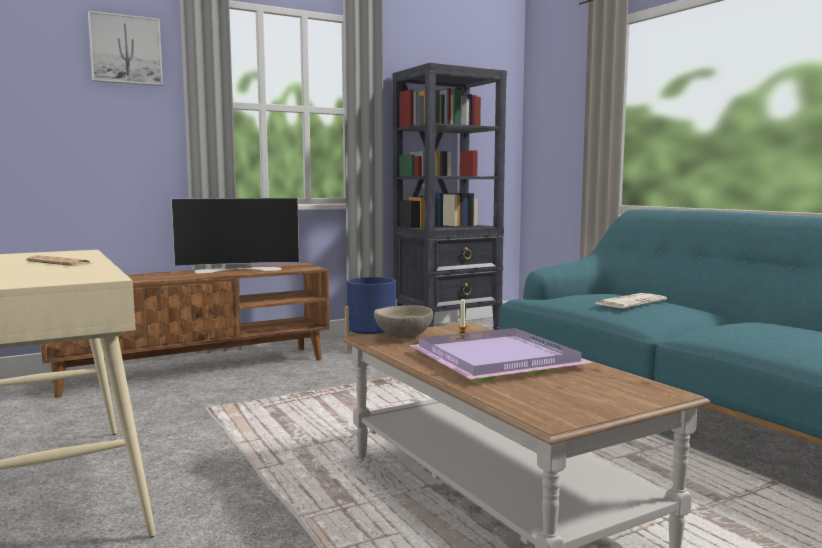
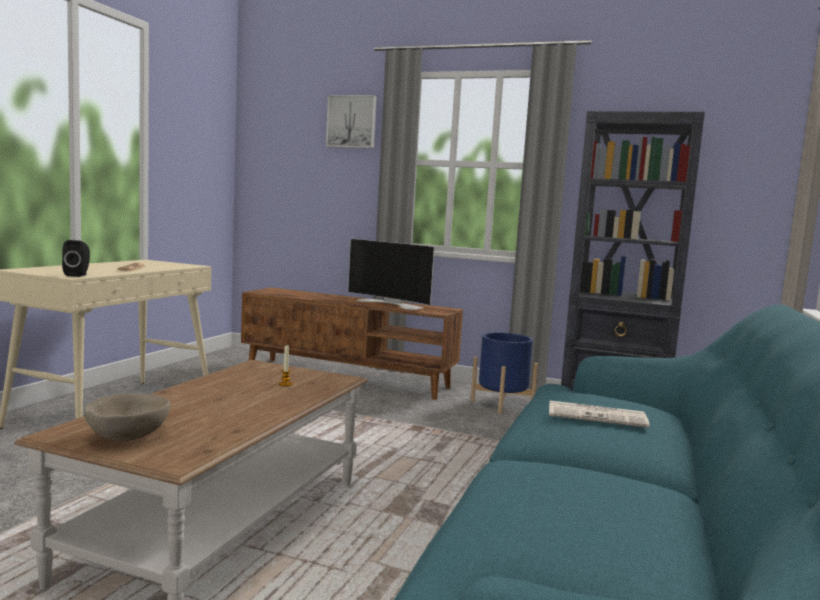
camera: 50 degrees right, 0 degrees up
(94, 276) = (78, 275): none -> black speaker
(403, 336) = (274, 369): beige bowl -> beige bowl (128, 436)
(495, 360) = (227, 400): purple tray -> none

